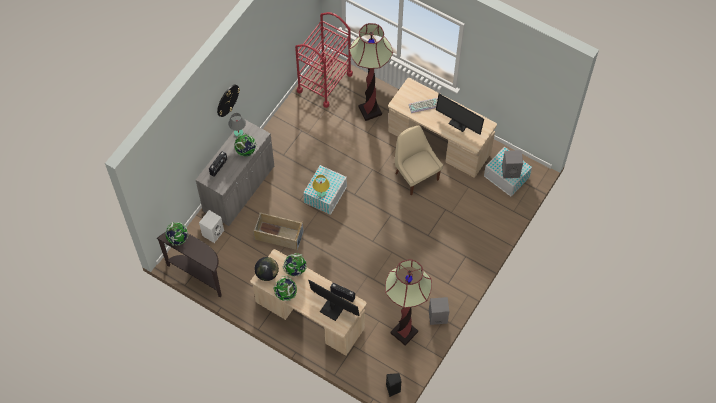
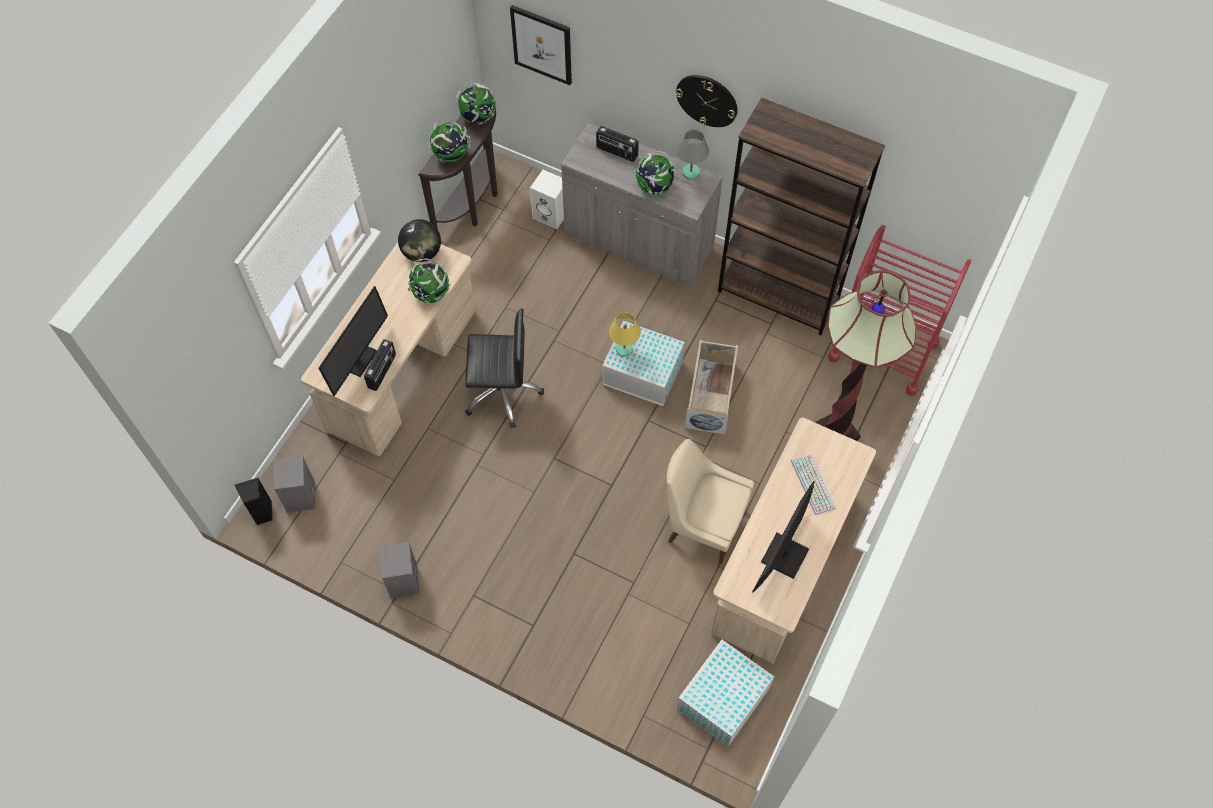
camera: 85 degrees right, 0 degrees up
(168, 178) = (542, 44): none -> picture
(278, 235) = (553, 308): beige storage box -> beige storage box (710, 395)
(284, 125) = (778, 296): none -> brown bookcase
(286, 293) = (384, 284): globe -> globe (451, 155)
(329, 264) = (502, 392): none -> black office chair
(404, 332) = (371, 523): floor lamp -> none
(416, 175) = (703, 524): beige chair -> beige chair turned 120 degrees counterclockwise
(511, 171) = (715, 692): grey speaker -> grey speaker (301, 496)

